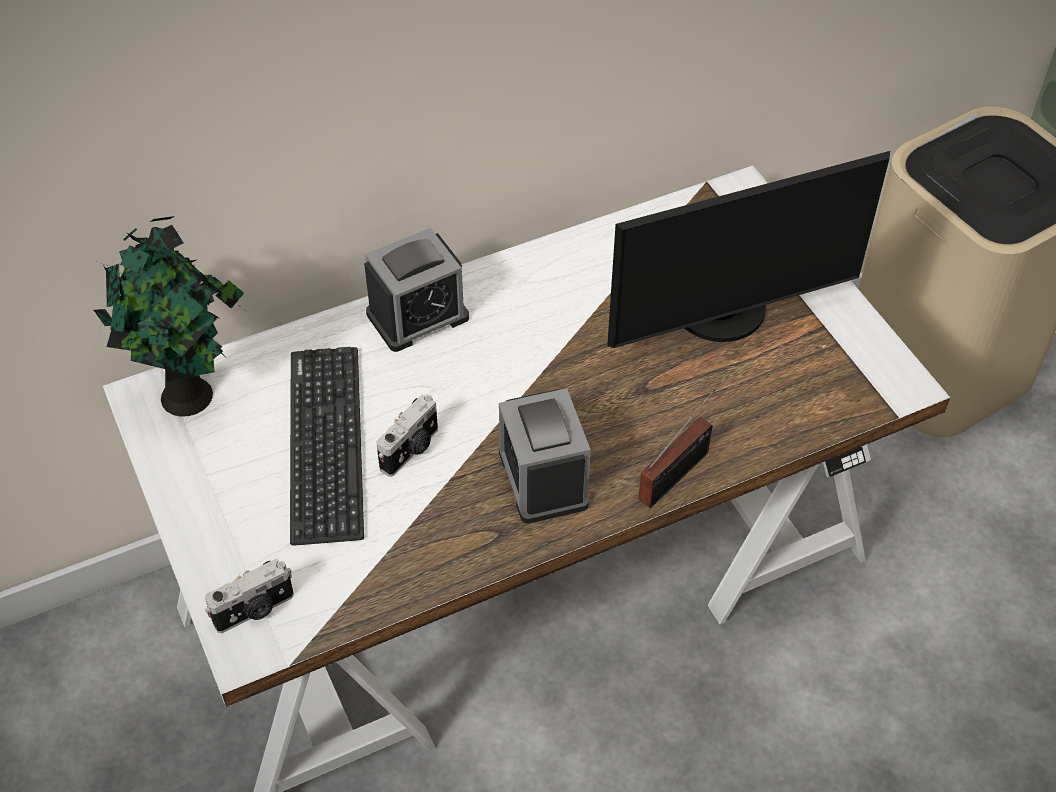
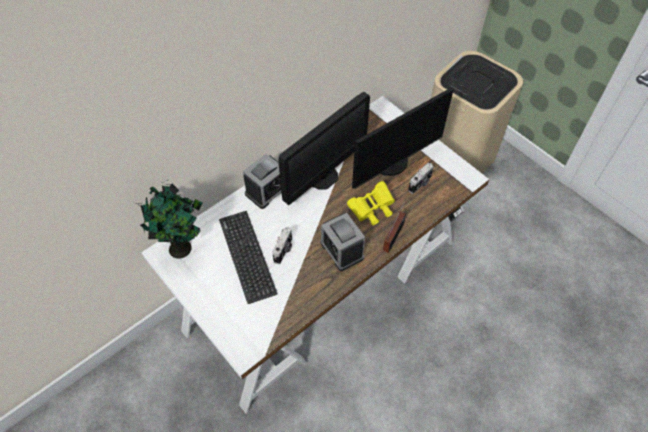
camera: 15 degrees left, 5 degrees up
(255, 611) = (242, 336): camera -> camera (420, 184)
(554, 313) = (323, 177): none -> monitor
(644, 406) = (372, 210): none -> yellow binoculars

